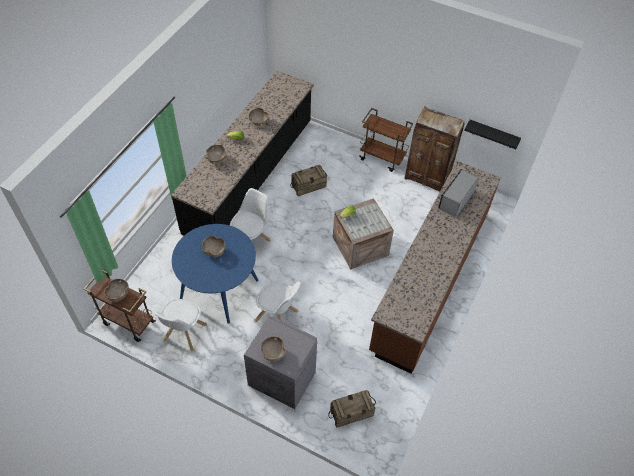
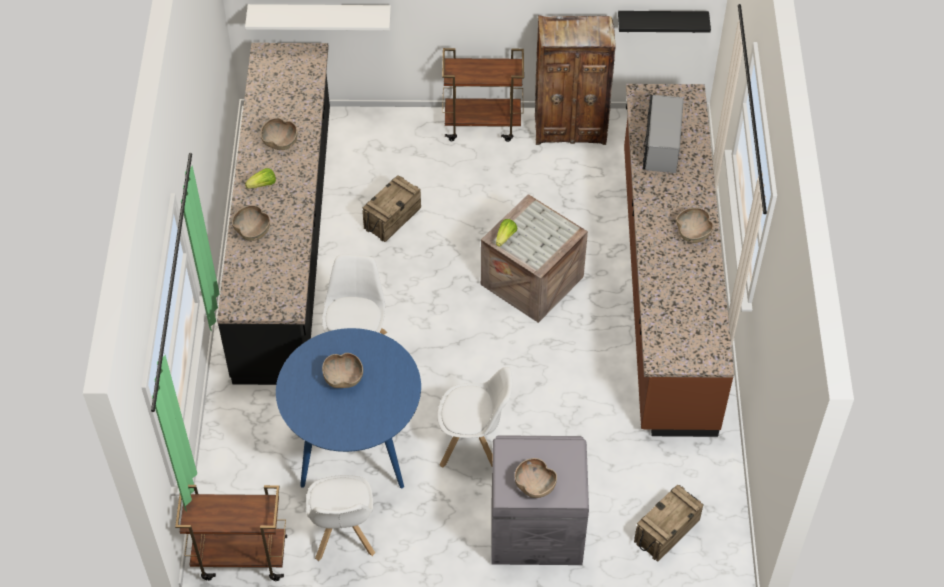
camera: 25 degrees left, 0 degrees up
(118, 294) = (232, 511): brown bowl -> brown bowl (693, 233)
(313, 67) = (320, 15): none -> white shelf

